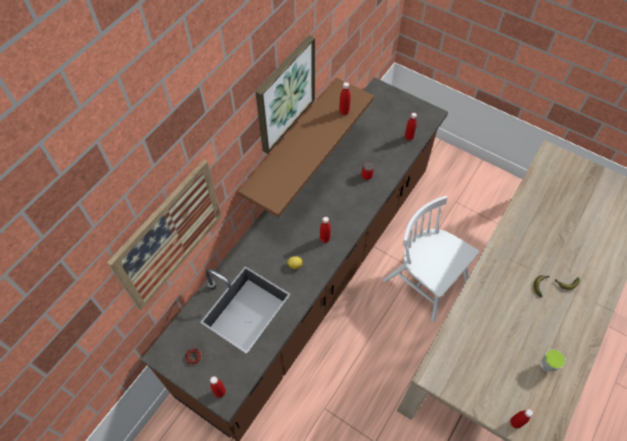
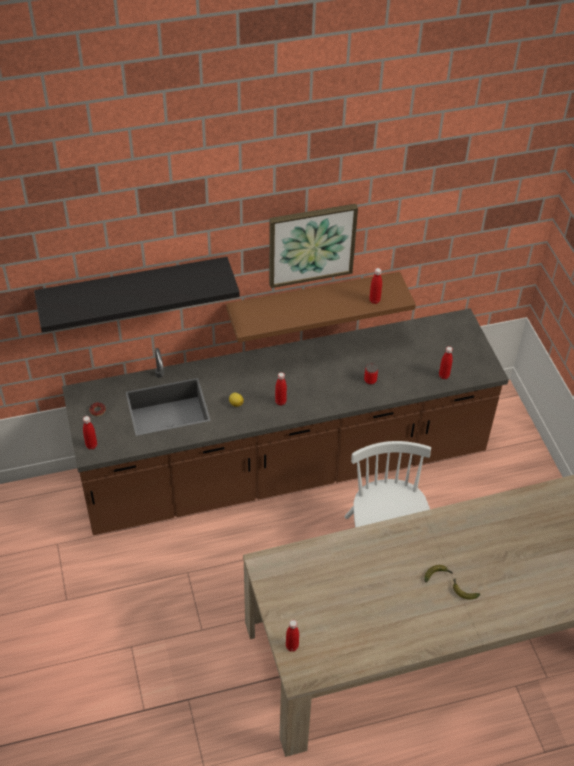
camera: 40 degrees right, 10 degrees down
(169, 235) = (134, 288): picture -> black shelf
(546, 366) = (367, 632): cup -> none

